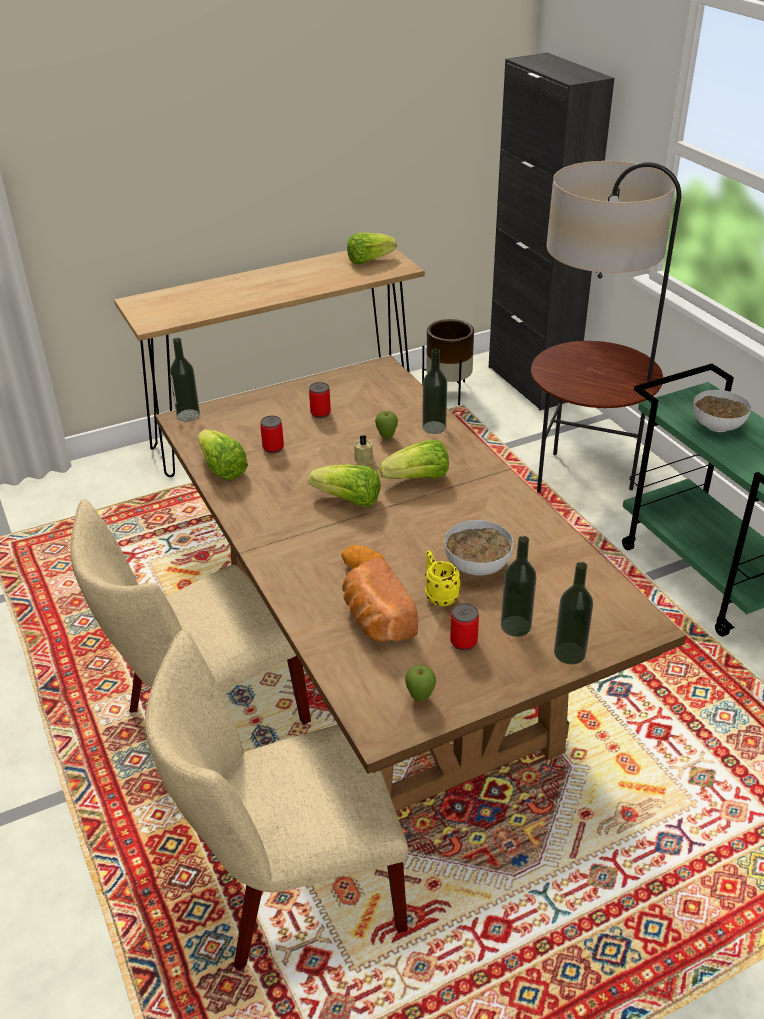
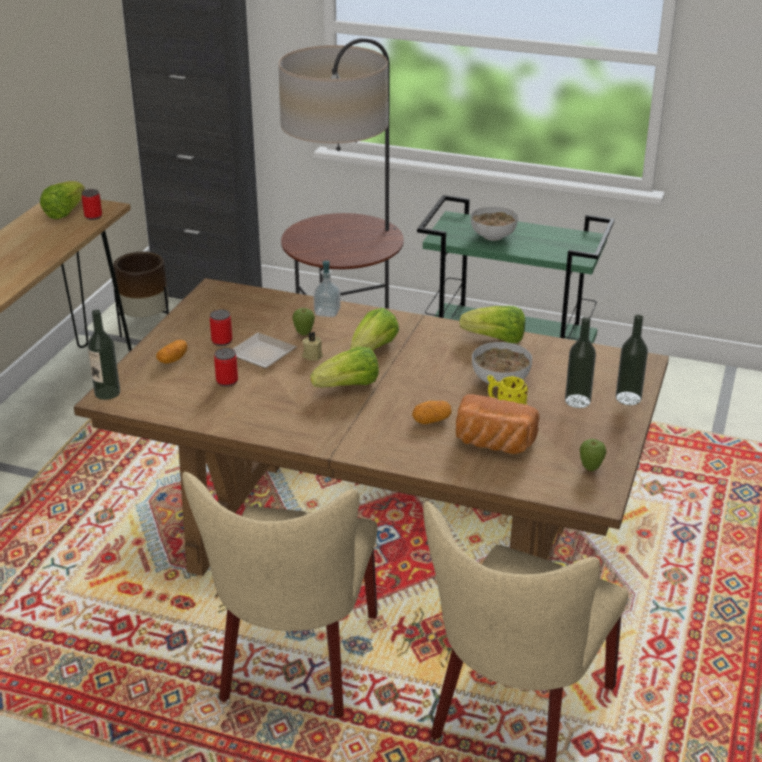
camera: 45 degrees left, 5 degrees down
(222, 468) = (211, 414): lettuce -> lettuce (495, 339)
(266, 411) = (173, 360): none -> potato
(329, 439) = (262, 355): none -> plate
(434, 427) = (327, 312): bottle -> soap dispenser
(463, 641) = (563, 426): can -> can (93, 216)

